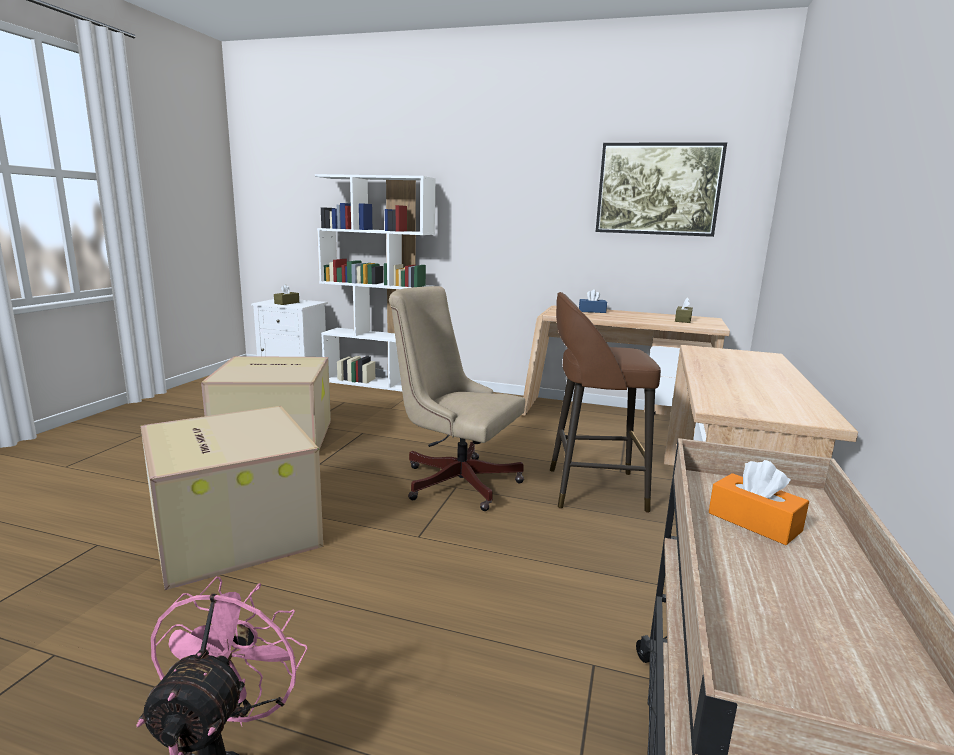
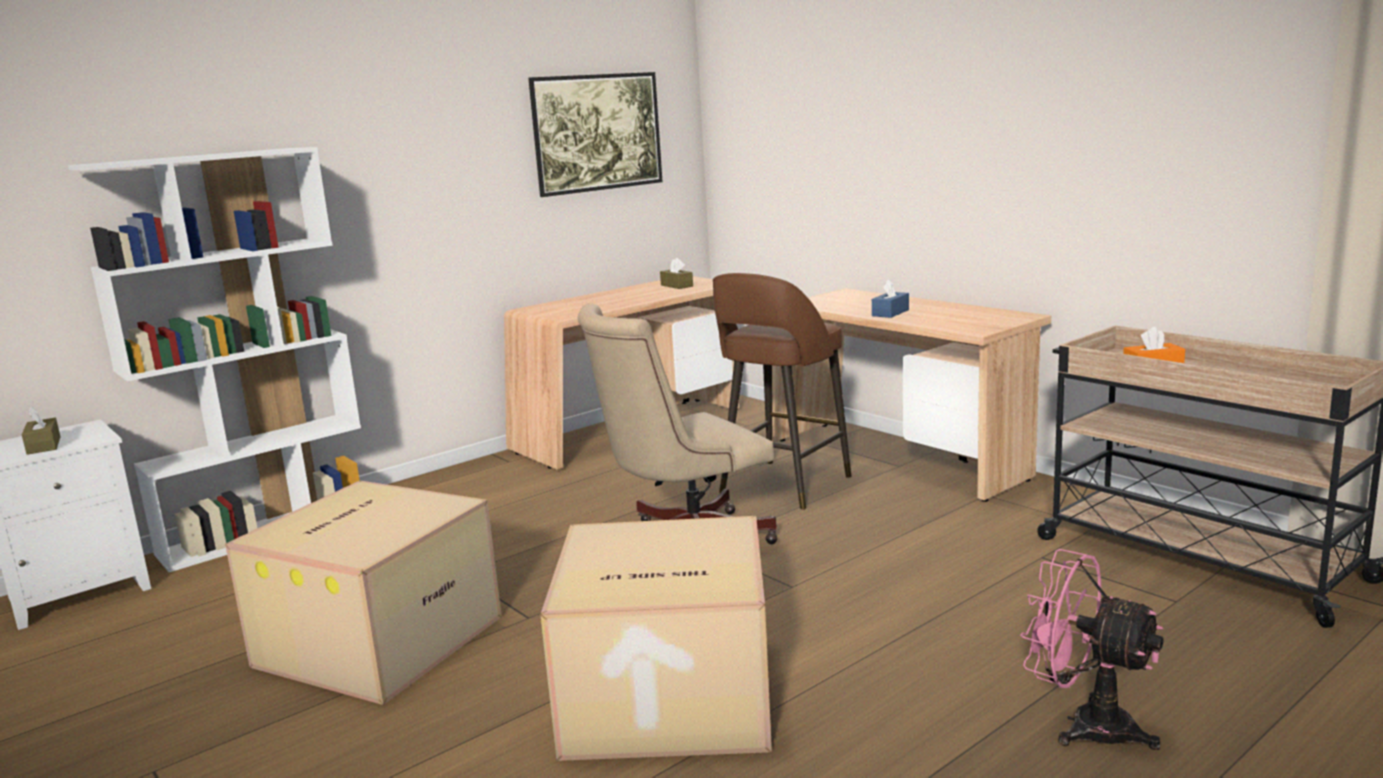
camera: 55 degrees left, 0 degrees up
(592, 311) = (576, 303): blue tissue box -> blue tissue box (890, 313)

